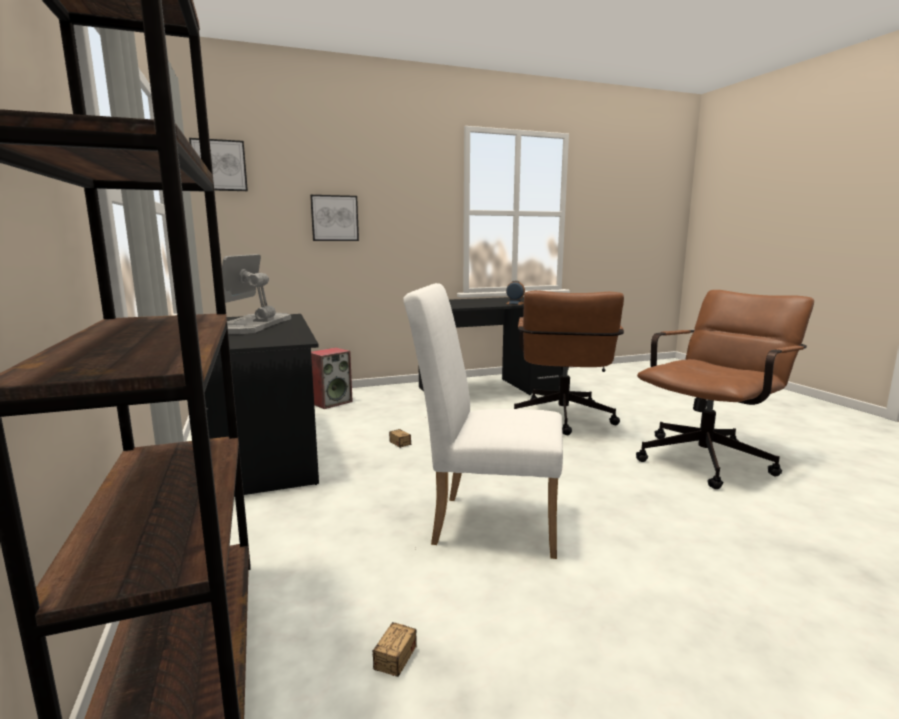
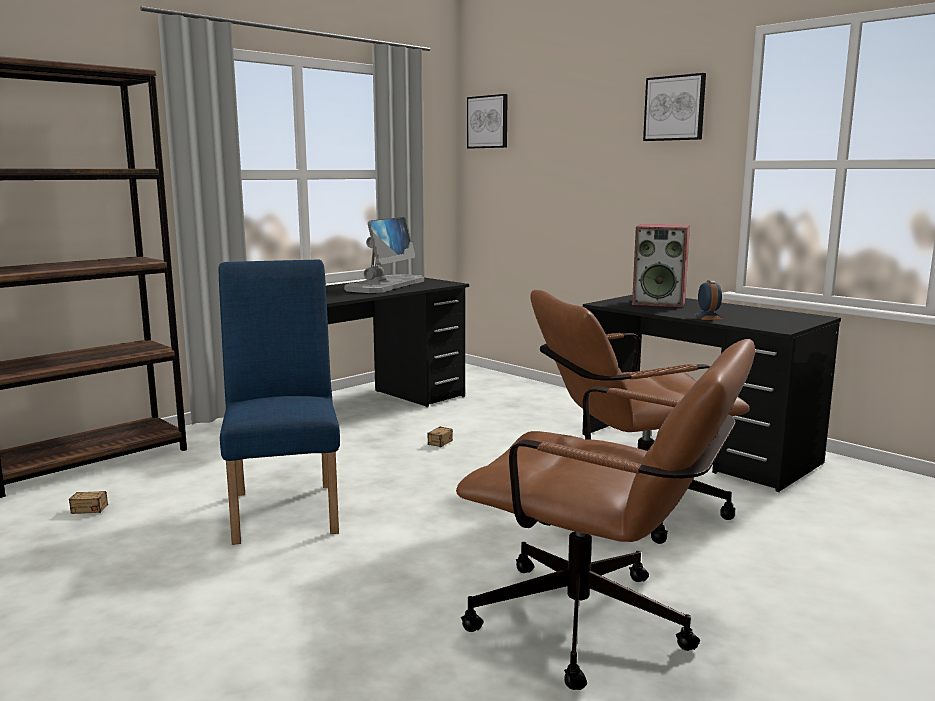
camera: 65 degrees right, 0 degrees up
(252, 325) = (386, 285): monitor -> monitor turned 135 degrees clockwise
(331, 402) = (522, 395): speaker -> speaker (659, 303)
(334, 218) = (580, 175): picture -> picture (675, 108)
(486, 522) = (286, 507): white chair -> blue chair

